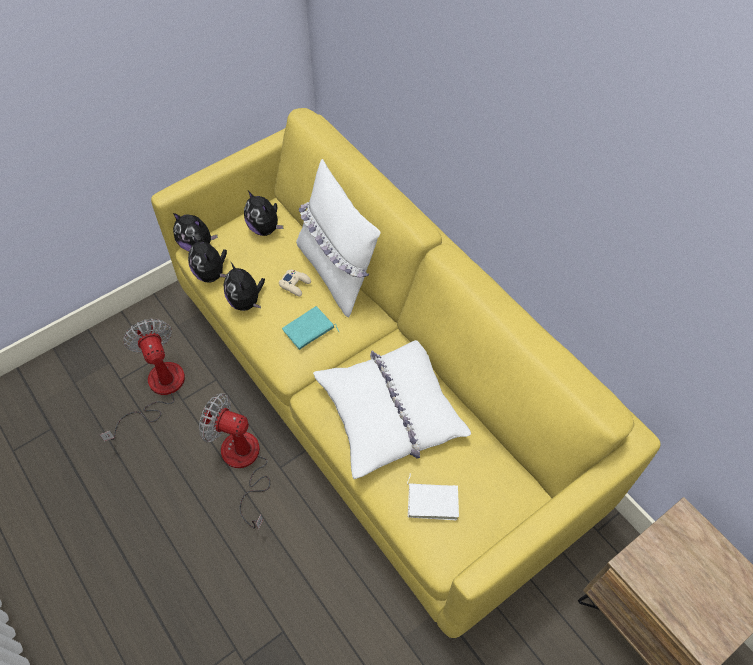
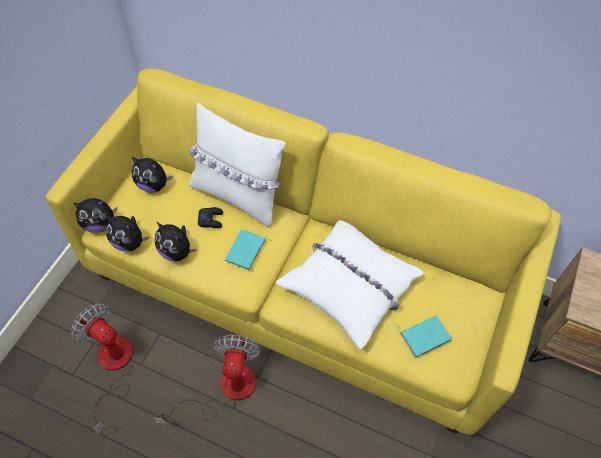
camera: 30 degrees left, 0 degrees up
(243, 464) = (226, 390): fan -> fan turned 105 degrees clockwise
(295, 284) = (211, 219): beige game controller -> black game controller
(433, 500) = (424, 336): white book -> turquoise book

